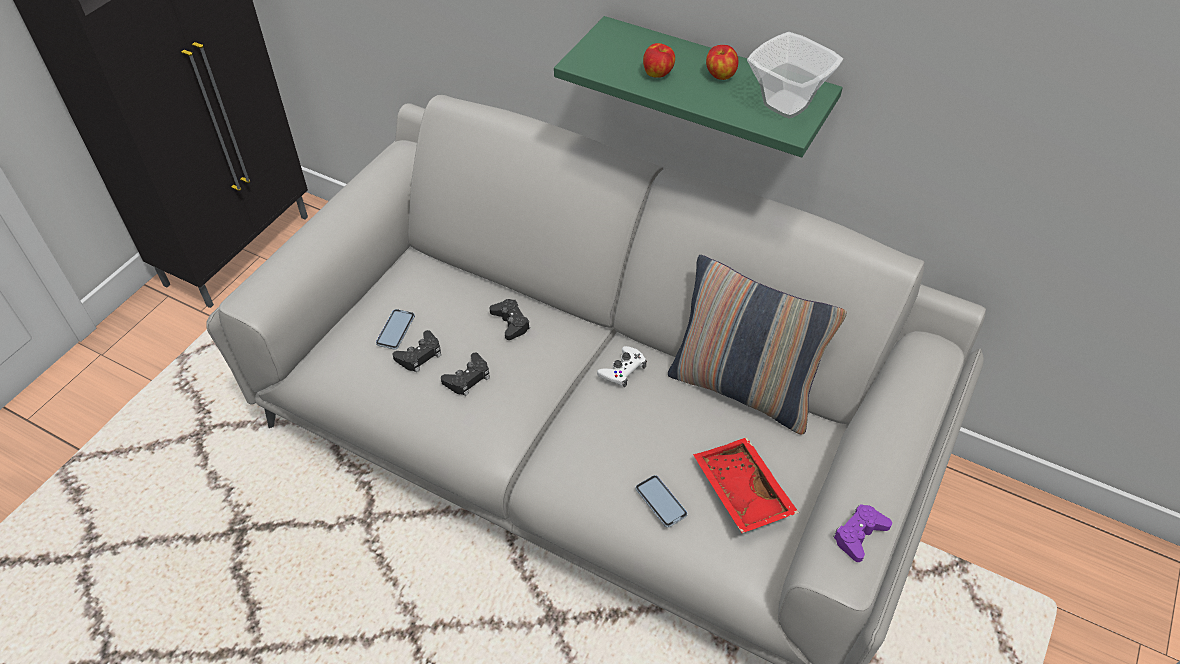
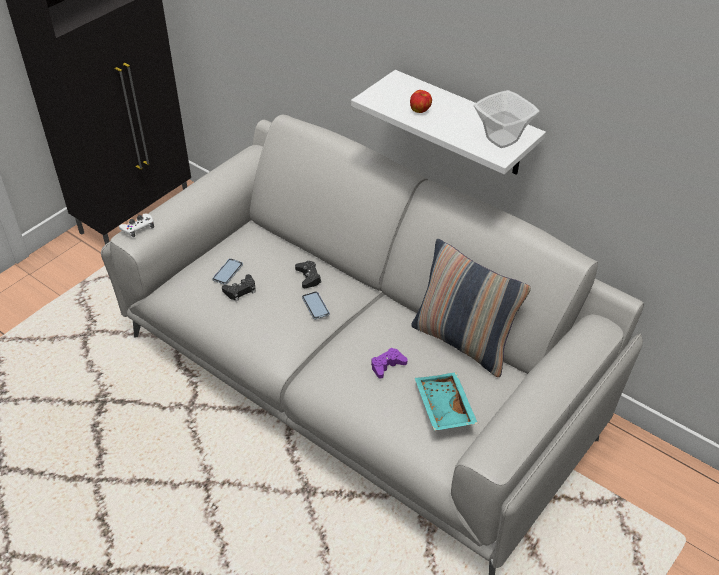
camera: 10 degrees right, 5 degrees down
(468, 378) = (270, 309): black game controller -> none
(622, 370) = (380, 318): white game controller -> white game controller (138, 228)
(661, 502) = (385, 406): phone -> phone (315, 306)
(714, 86) = (464, 124): green shelf -> white shelf
(720, 75) = (462, 116): apple -> none
(740, 492) = (443, 407): red tray -> turquoise tray
(859, 535) = (509, 437): purple game controller -> purple game controller (387, 365)

